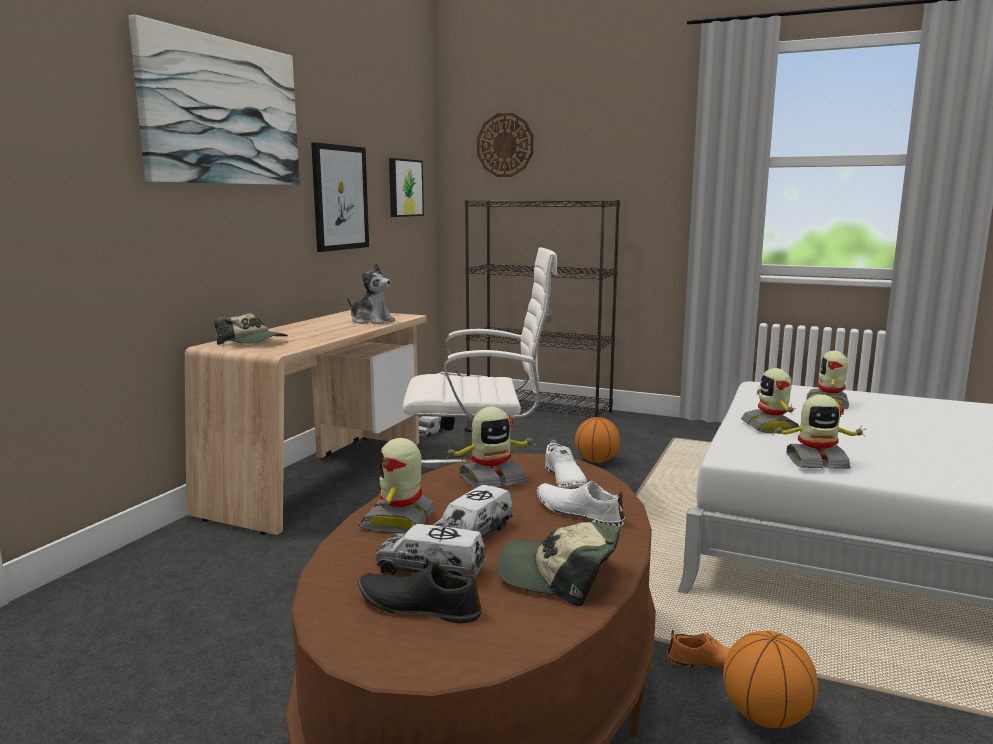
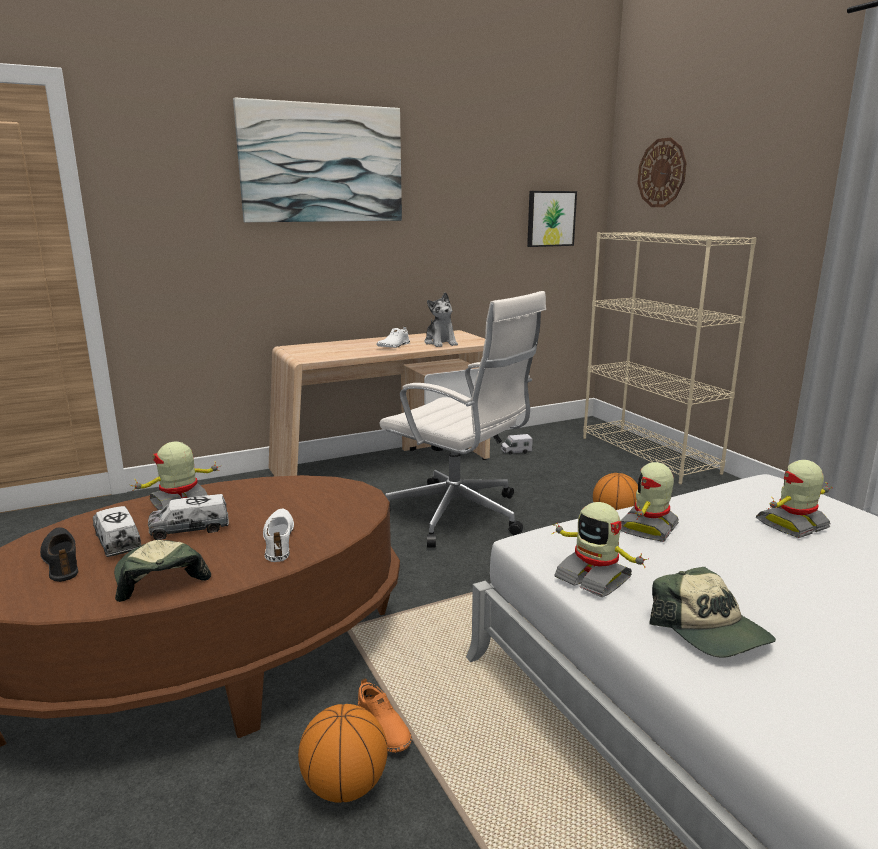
camera: 40 degrees right, 5 degrees up
(253, 342) = (317, 349): cap -> cap (710, 631)
(339, 198) = (457, 230): picture -> none
(491, 480) = (293, 495): toy robot -> none
(540, 410) = (649, 455): black bookcase -> beige bookcase
(564, 479) = (335, 512): white shoe -> white shoe (393, 346)

